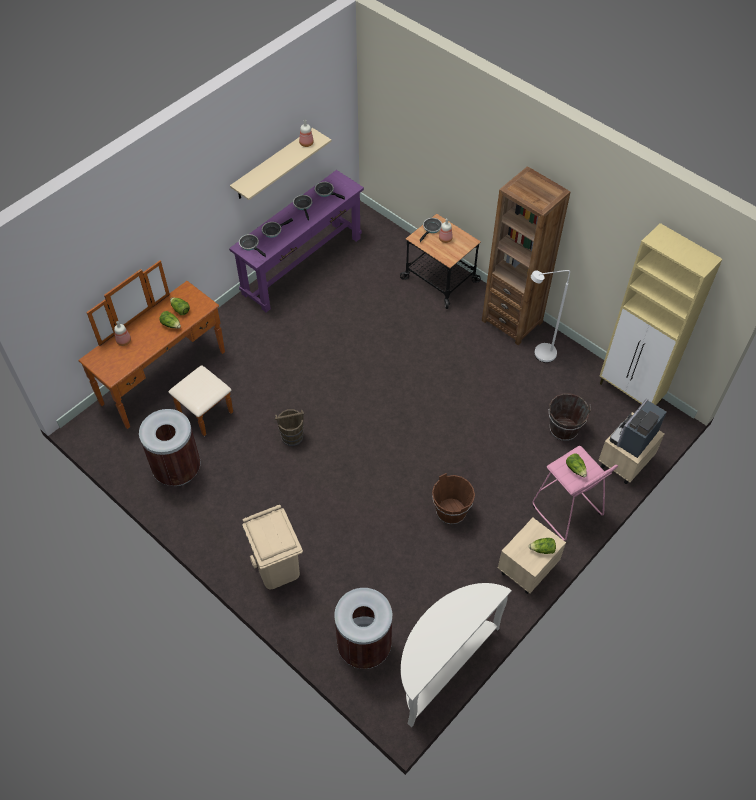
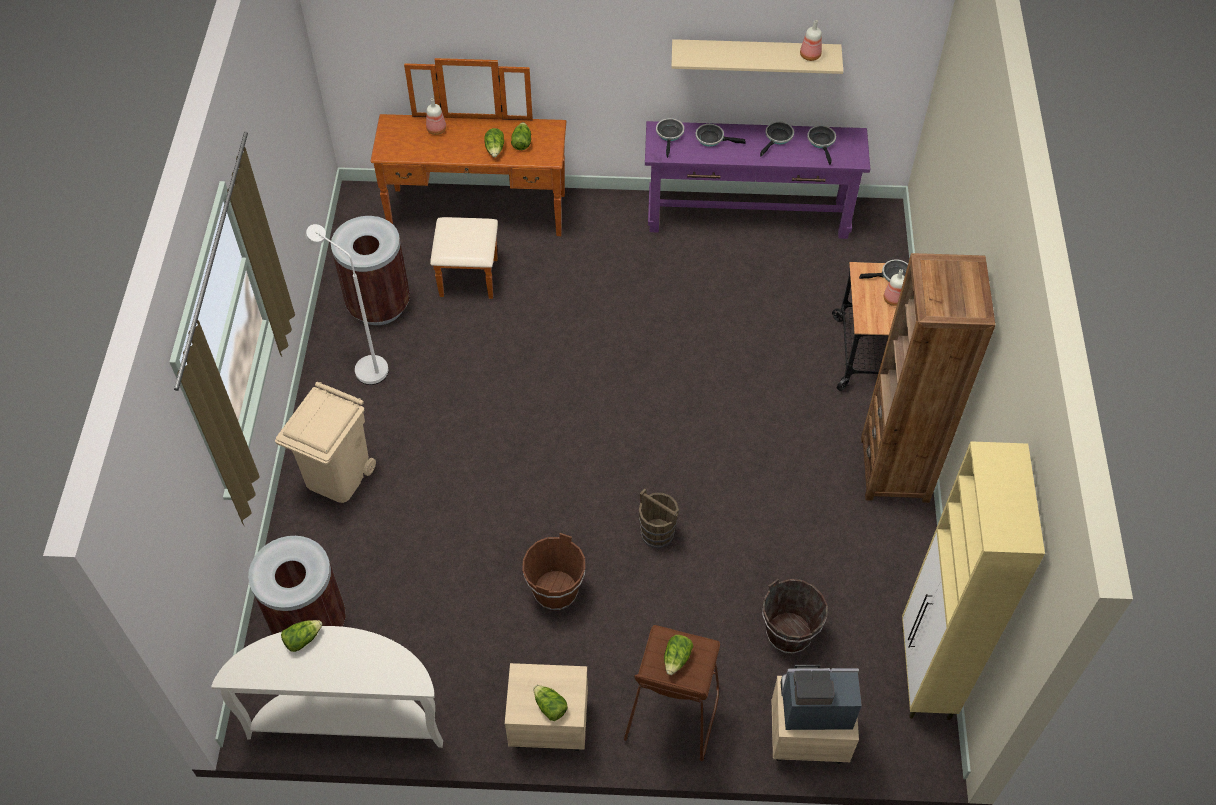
camera: 50 degrees right, 0 degrees up
(292, 436) = (512, 371): brown bucket -> brown bucket (657, 533)
(421, 632) = (302, 639): none -> lettuce
(539, 354) = (875, 531): white floor lamp -> white floor lamp (365, 366)
(566, 510) = (671, 715): pink stool -> brown stool

